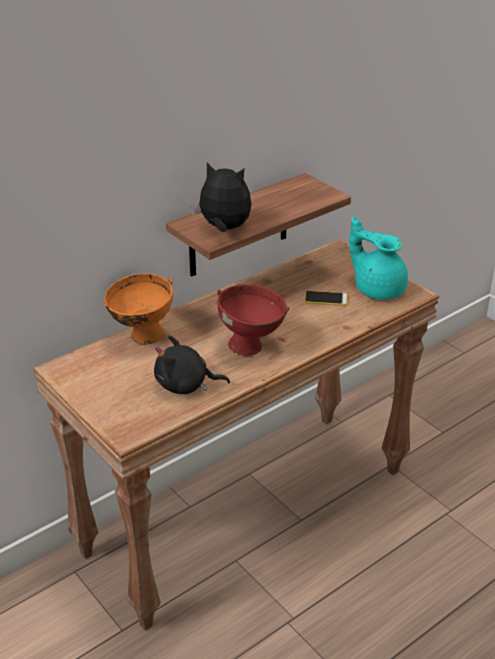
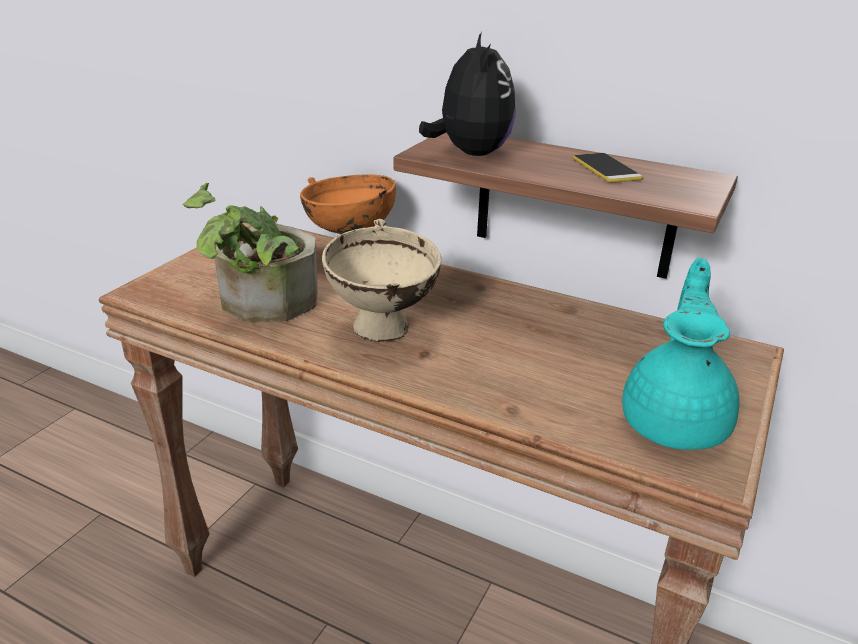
camera: 65 degrees right, 5 degrees down
(185, 385) = (260, 305): black plush toy -> potted plant
(253, 347) = (383, 334): red bowl -> beige bowl
(326, 299) = (577, 371): phone -> phone (606, 169)

